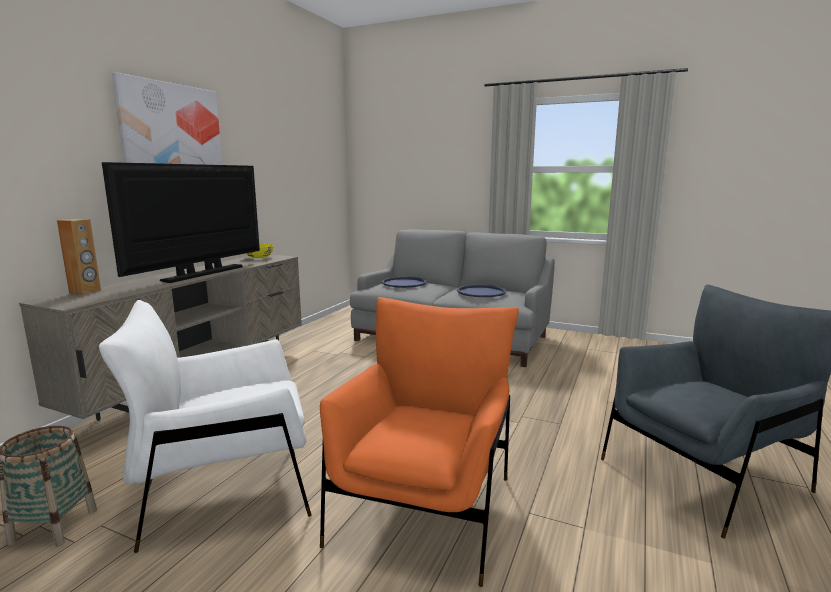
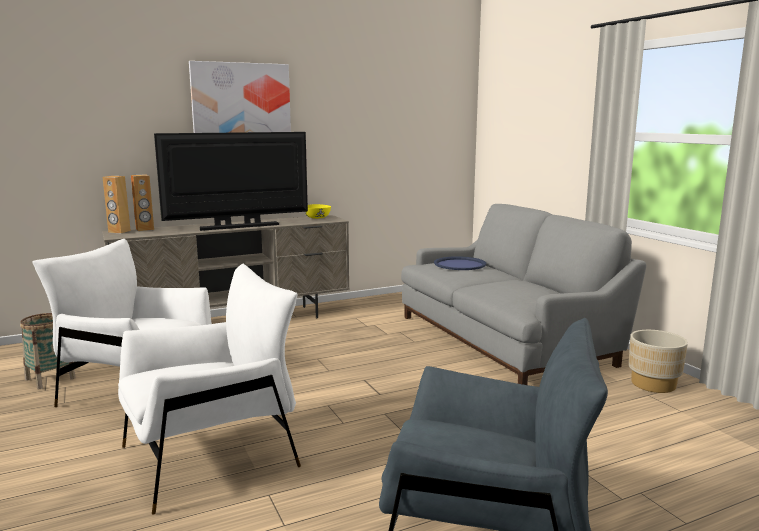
camera: 40 degrees right, 0 degrees up
(54, 299) = (119, 231): none -> brown speaker
(423, 508) = (211, 456): orange armchair -> white armchair
(481, 292) = (512, 288): blue tray -> none
(578, 342) = (653, 384): none -> beige planter

